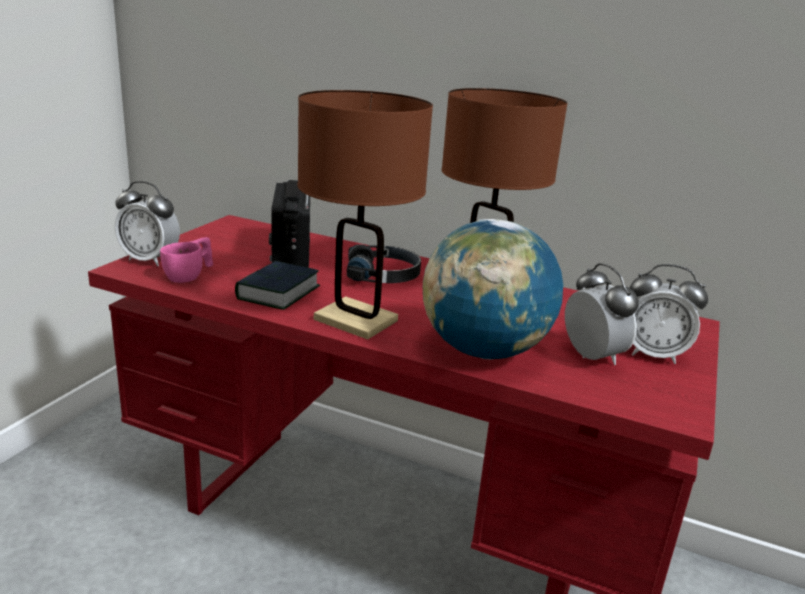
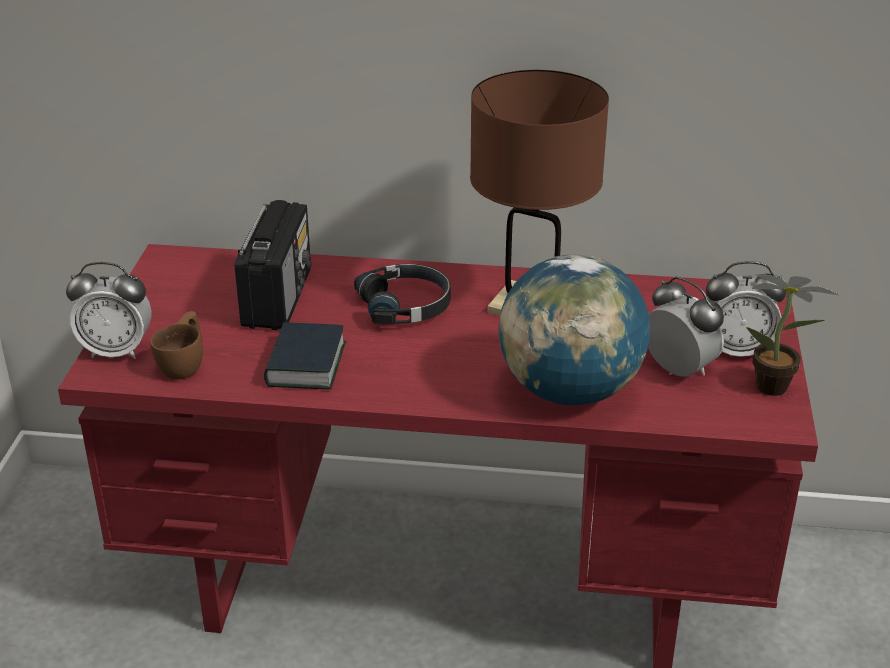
camera: 15 degrees left, 10 degrees up
(190, 275) = (185, 363): pink cup -> brown cup
(291, 254) = (278, 297): radio -> radio turned 150 degrees counterclockwise
(356, 320) = (416, 383): brown table lamp -> none
(684, 389) = (777, 388): none -> potted plant

